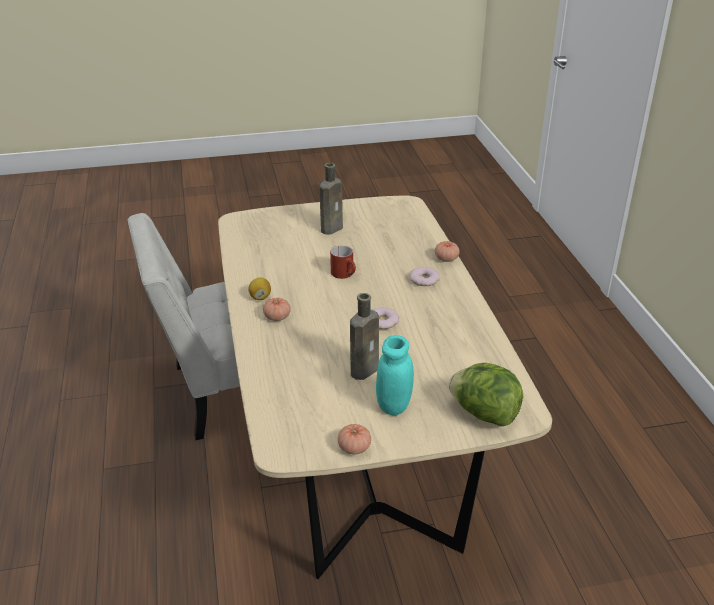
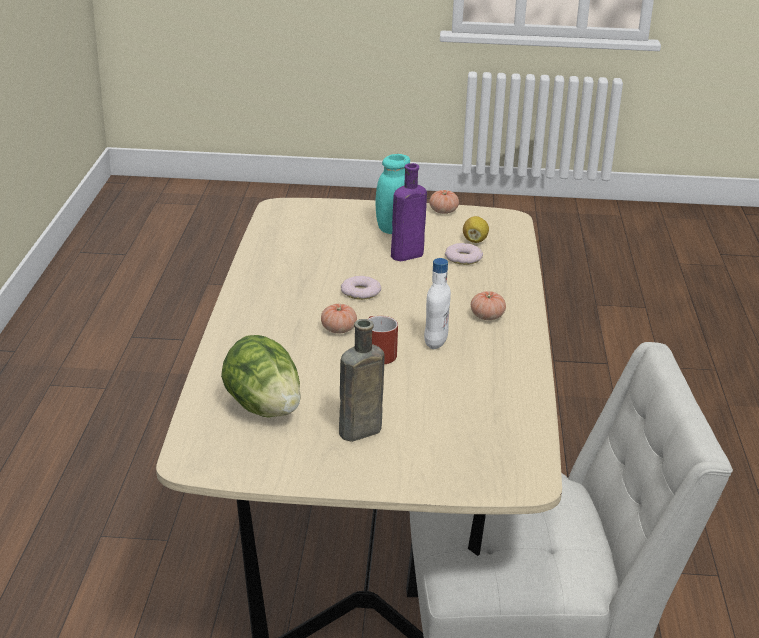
camera: 165 degrees left, 5 degrees down
(260, 297) = (504, 343): lemon -> lemon (475, 240)
(308, 288) = (435, 342): none -> white bottle
(366, 369) = (405, 256): brown bottle -> purple bottle
(424, 279) = (273, 328): donut -> donut (463, 258)
(446, 259) = (218, 349): tomato -> tomato (338, 329)
(484, 414) = (315, 212): lettuce -> lettuce (263, 408)

